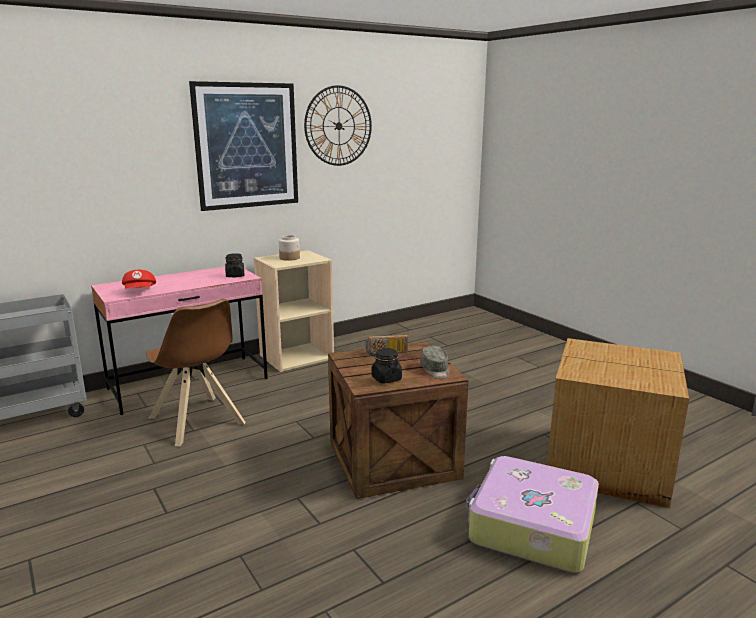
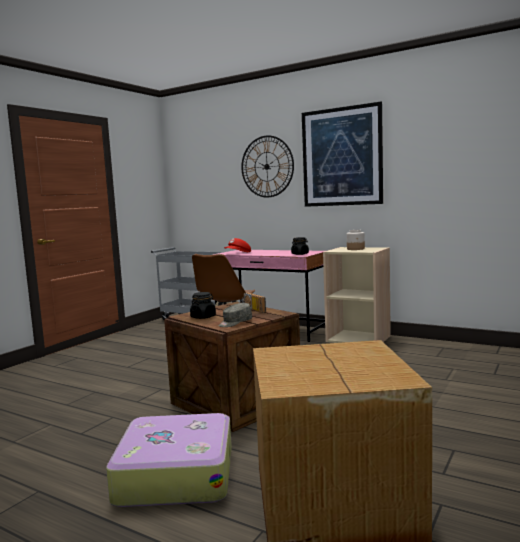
camera: 65 degrees right, 10 degrees down
(338, 126) = (428, 133): wall clock -> wall clock (267, 166)

